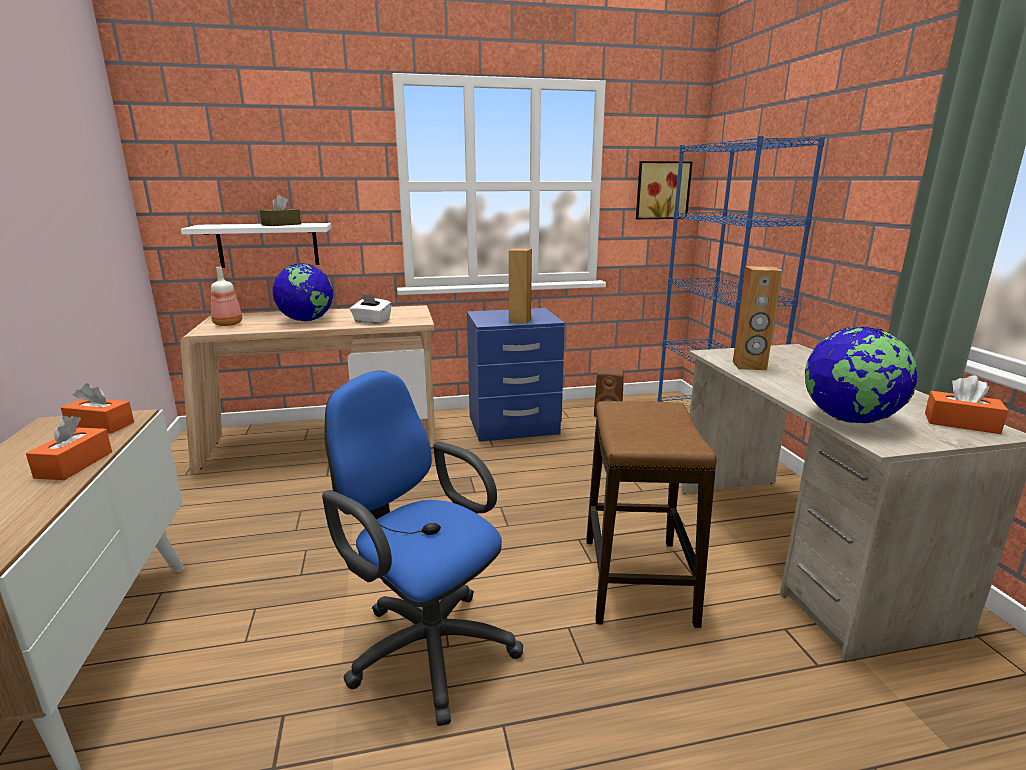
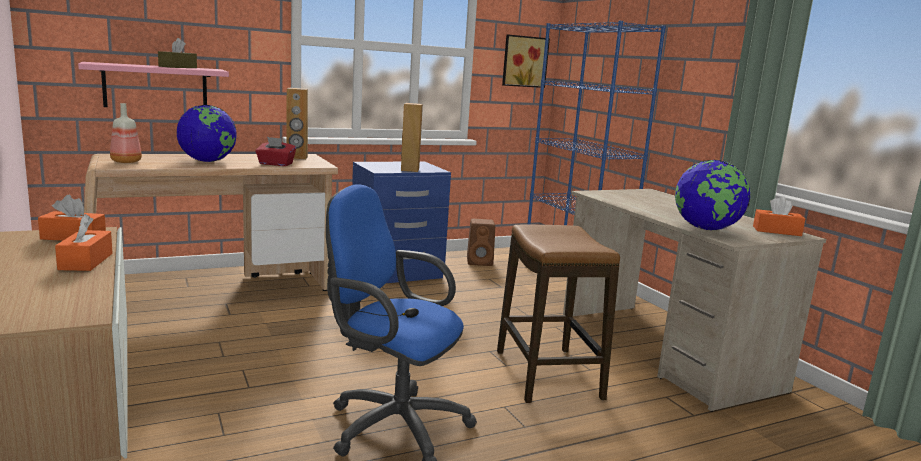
camera: 15 degrees left, 5 degrees down
(268, 245) = (155, 87): white shelf -> pink shelf
(371, 321) = (275, 164): white tissue box -> red tissue box
(749, 366) = (623, 200): brown speaker -> brown speaker (297, 157)

